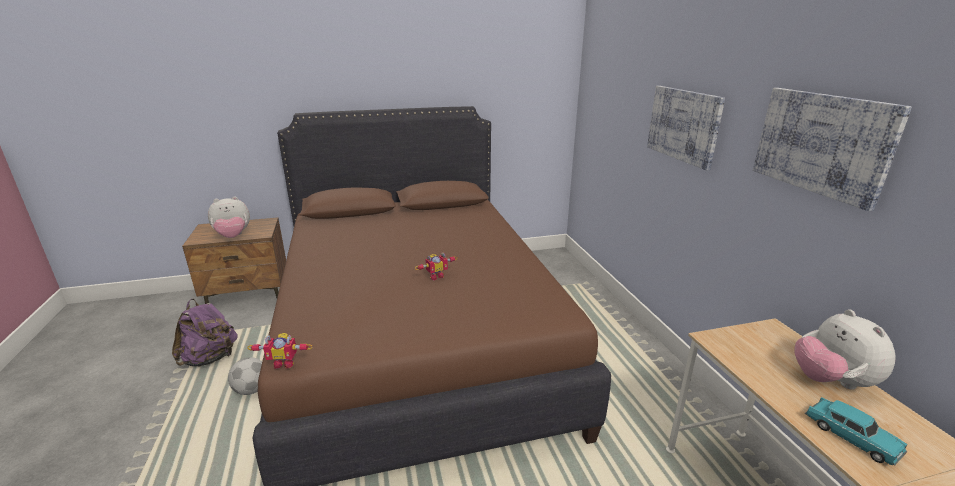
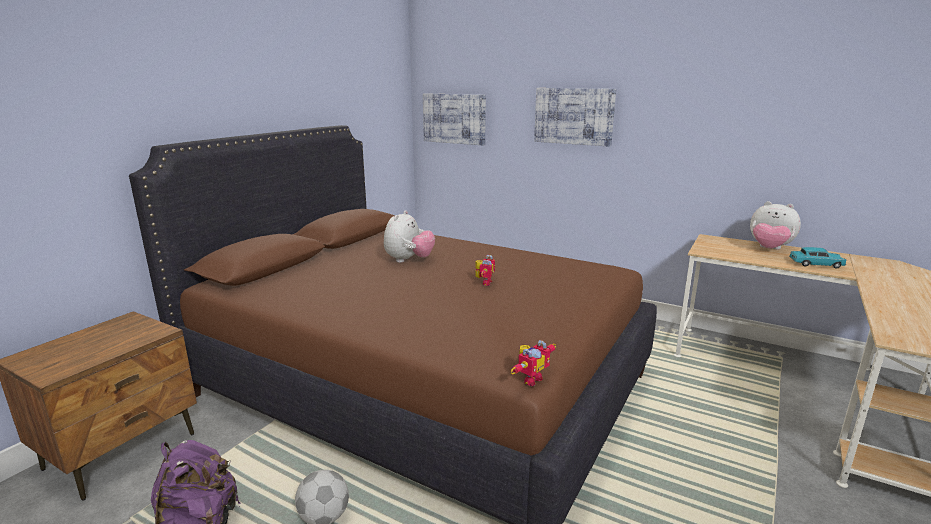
camera: 45 degrees left, 5 degrees down
(233, 236) = (114, 349): plush toy -> plush toy (409, 260)
(822, 143) = (708, 108): picture -> picture (454, 118)

